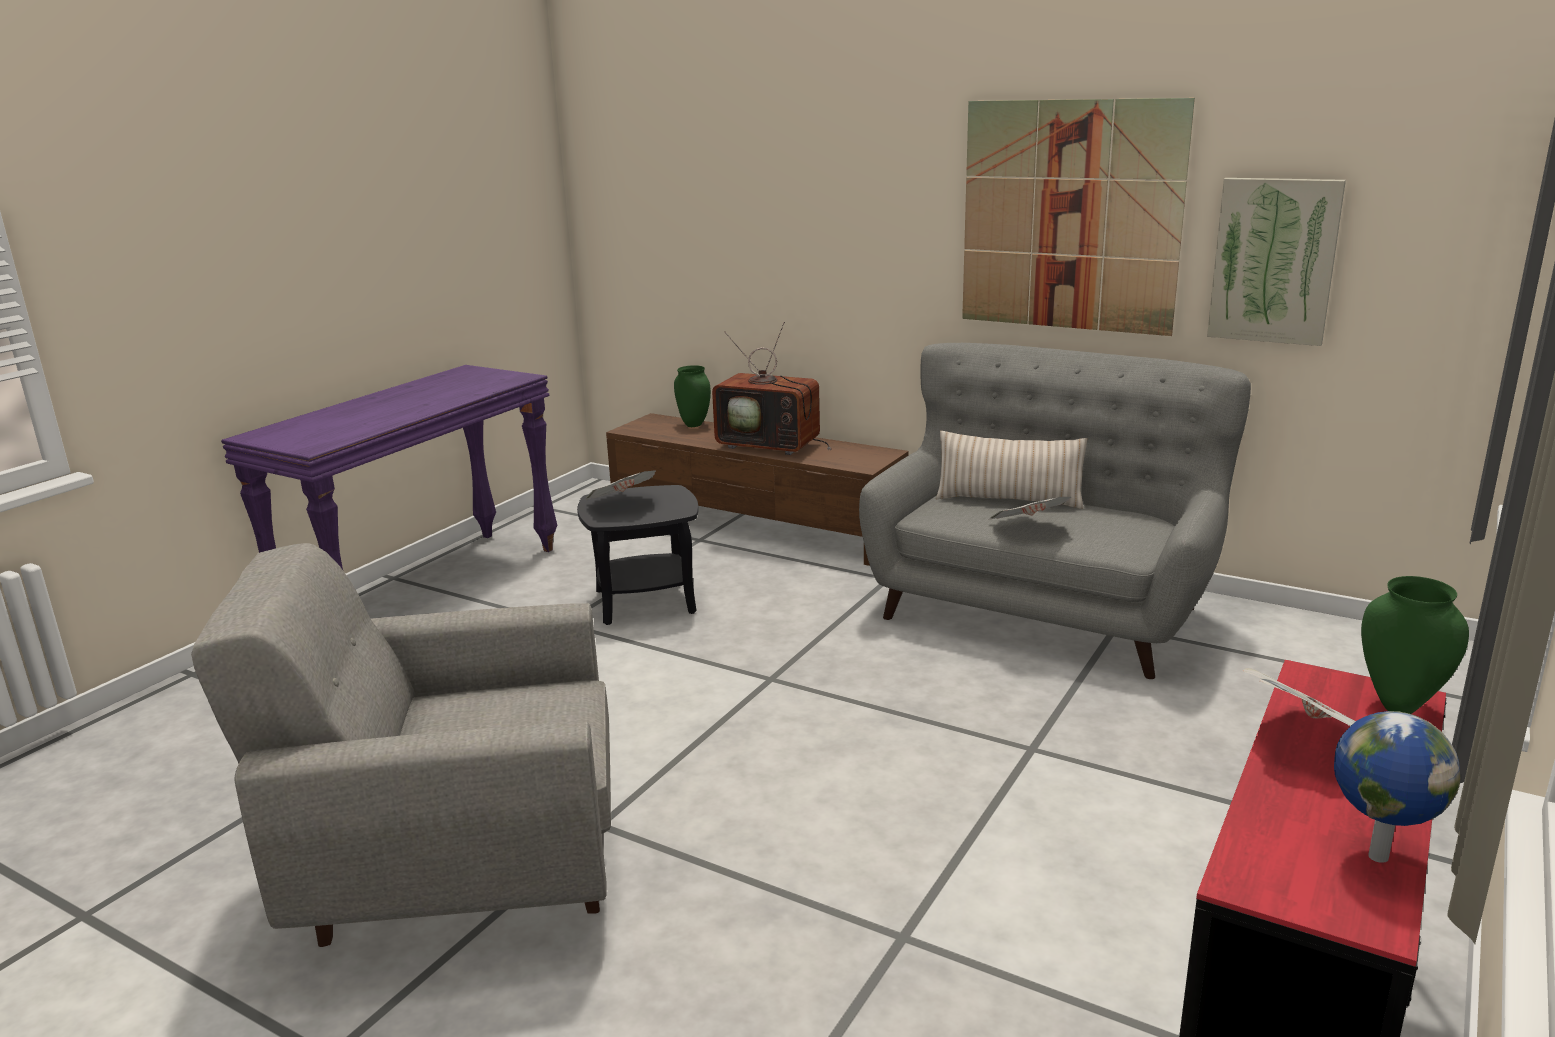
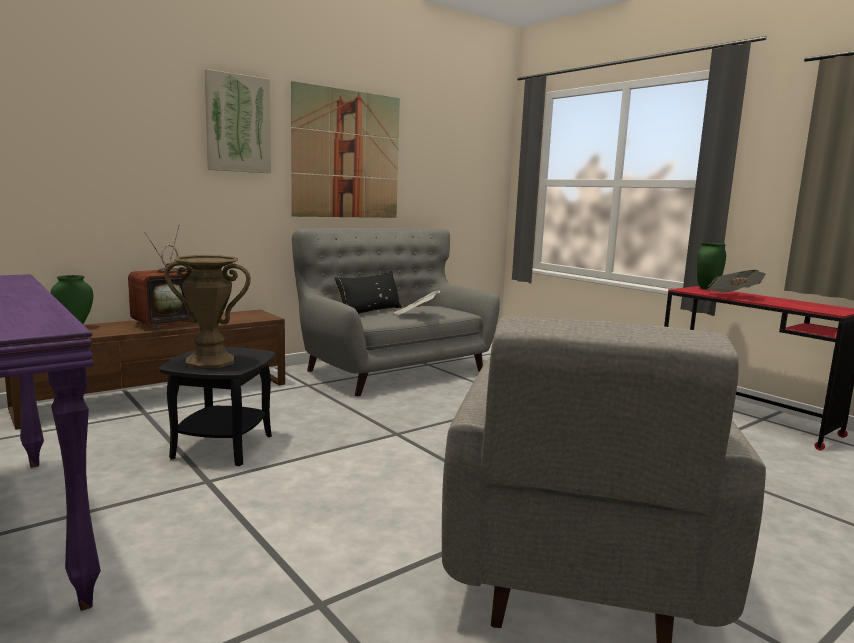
camera: 70 degrees left, 10 degrees down
(621, 504) = (209, 362): newspaper -> brown vase
(1009, 500) = (369, 312): beige pillow -> black pillow
(1274, 261) = (431, 179): picture -> picture (238, 124)
(1376, 855) = (809, 303): globe -> none

